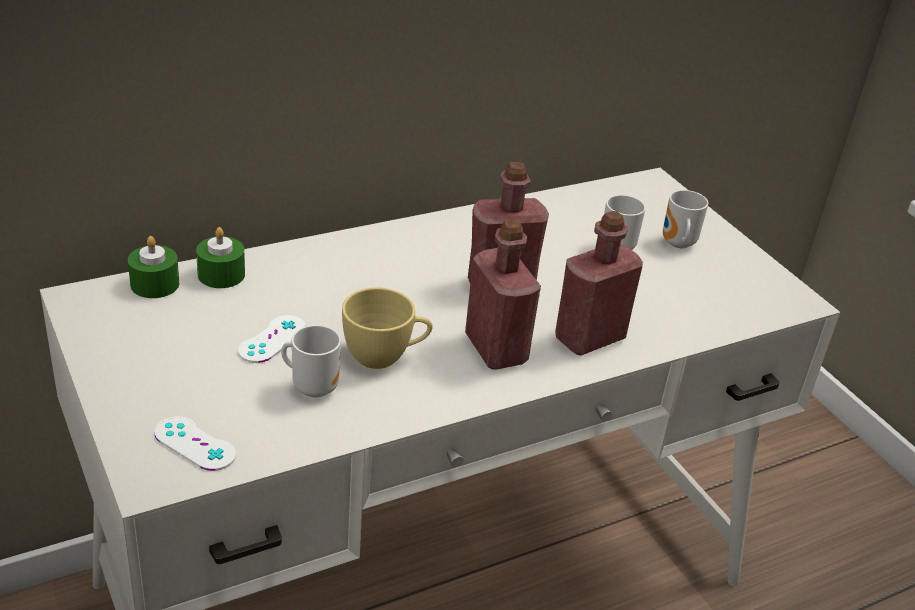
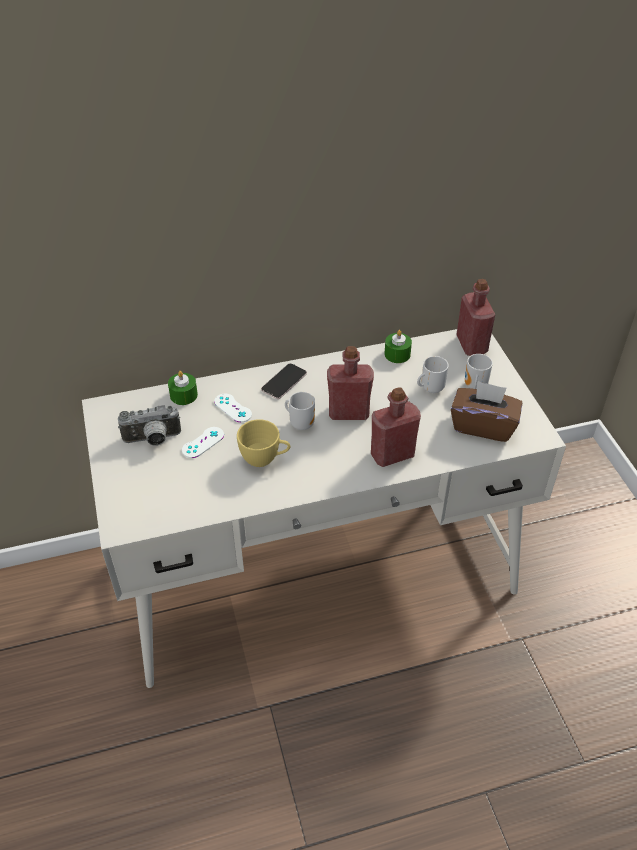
camera: 15 degrees right, 10 degrees up
(155, 284) = (145, 400): green candle -> green candle (397, 354)
(182, 341) = (152, 440): none -> camera
(195, 444) = (146, 508): white game controller -> white game controller (233, 408)
(313, 386) = (218, 476): mug -> mug (301, 423)
(384, 249) = (284, 382): none -> phone
(496, 349) = (332, 458): red bottle -> red bottle (471, 345)
(711, 292) = (483, 426): none -> brown tissue box

